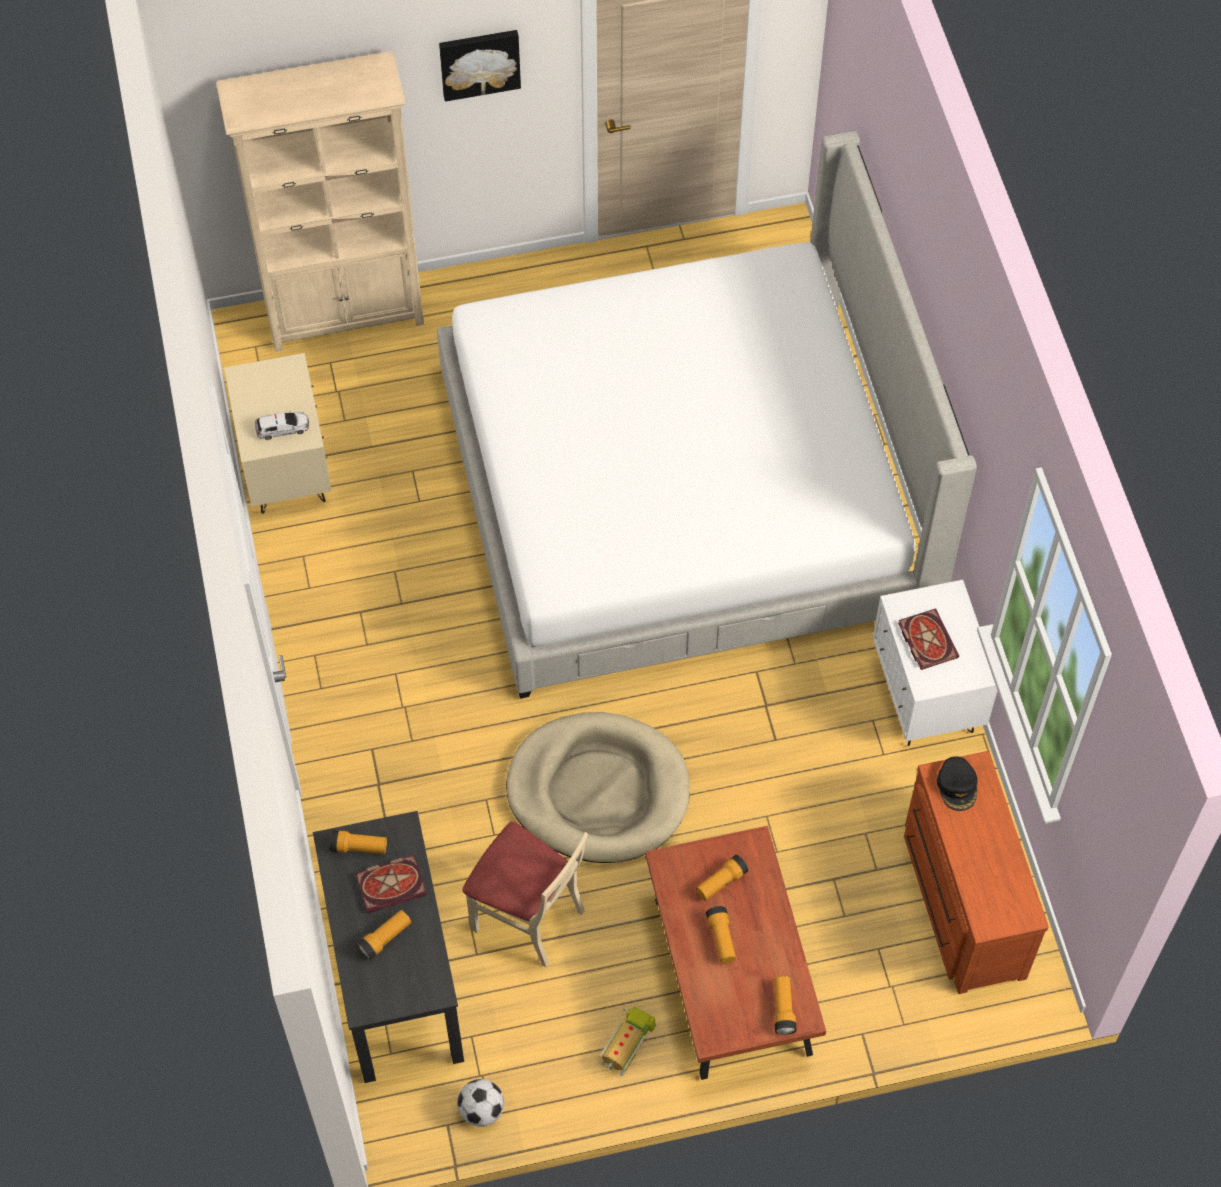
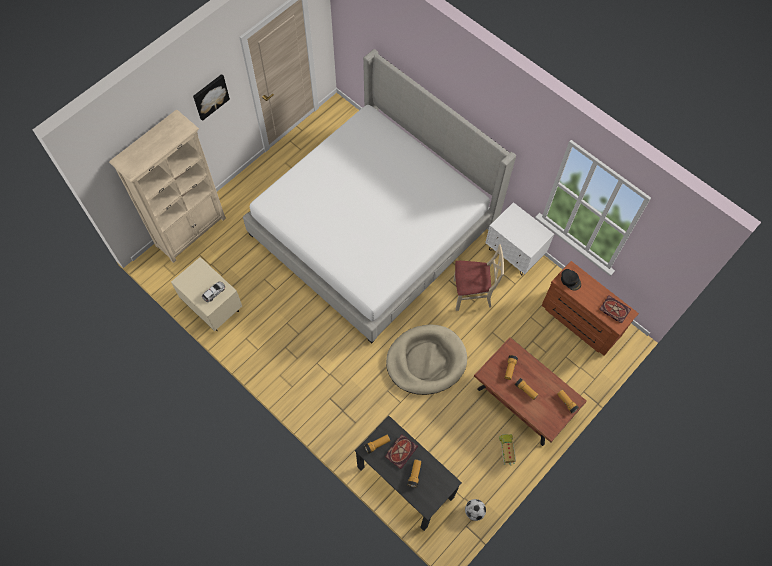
camera: 35 degrees left, 5 degrees up
(528, 917) = (436, 426): beige chair -> beige chair (472, 294)
(926, 639) = (517, 232): book -> book (613, 309)

